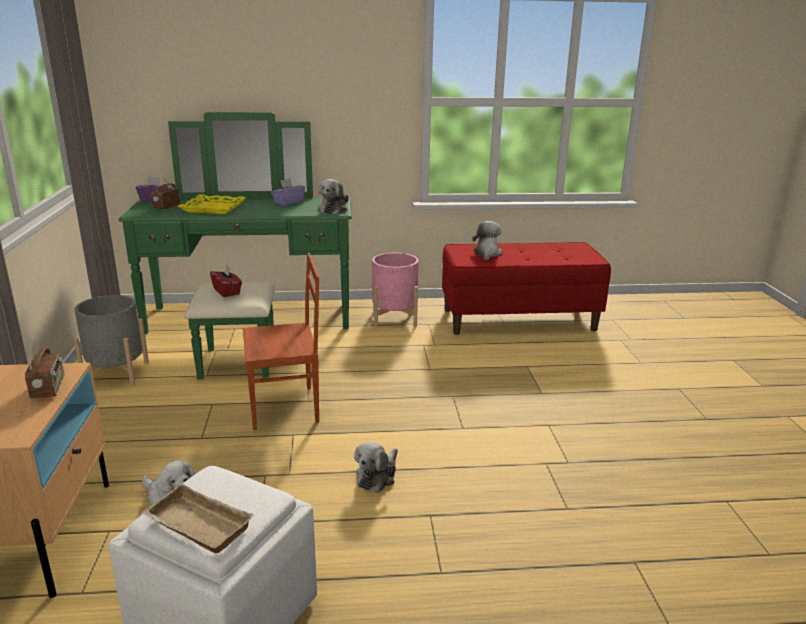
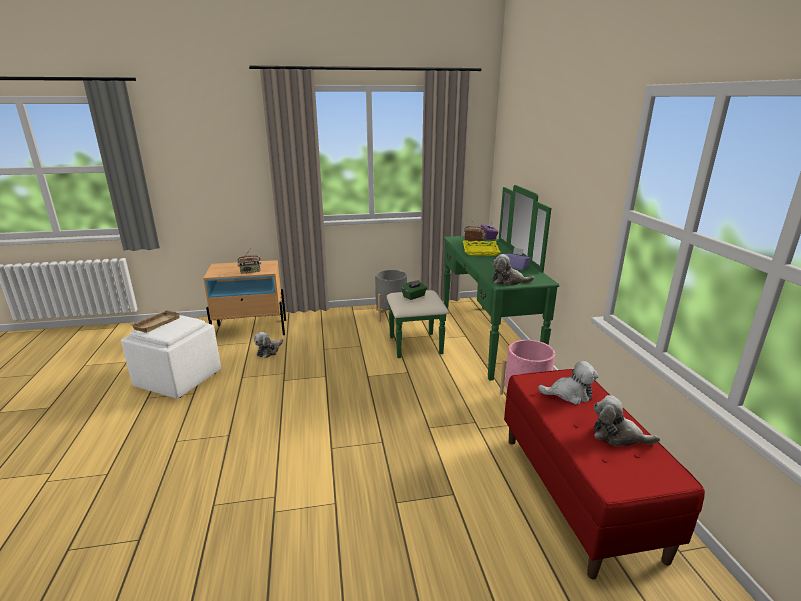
camera: 85 degrees right, 0 degrees up
(227, 291) = (414, 296): red tissue box -> green tissue box
(285, 408) = (357, 369): brown chair -> none
(377, 476) = (275, 411): plush toy -> plush toy (618, 436)

